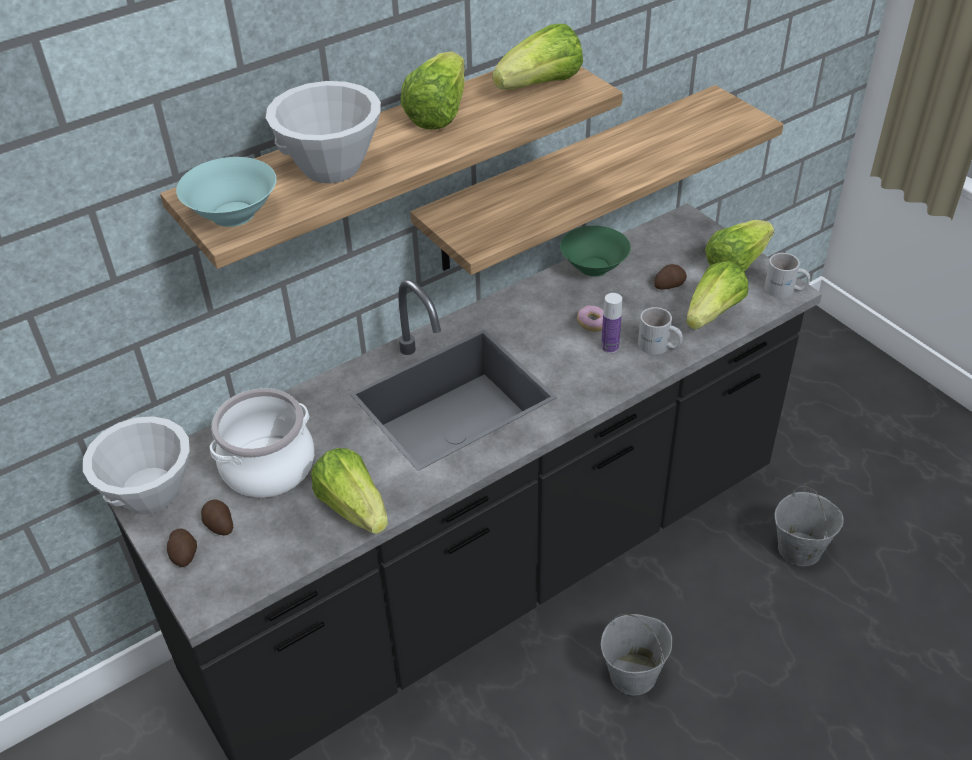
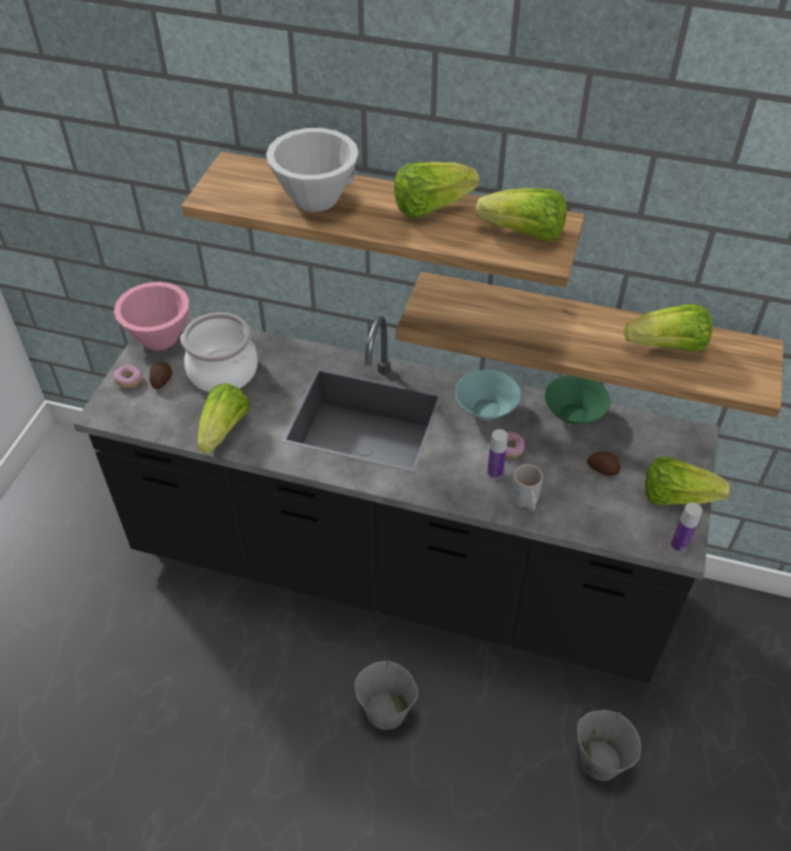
camera: 50 degrees right, 5 degrees up
(150, 494) = (159, 337): white bowl -> pink bowl
(184, 554) = (129, 381): potato -> donut
(234, 214) = (227, 189): turquoise bowl -> turquoise bowl (487, 409)
(713, 314) = (598, 513): lettuce -> lettuce (668, 347)
(785, 290) = (679, 545): white mug -> bottle

